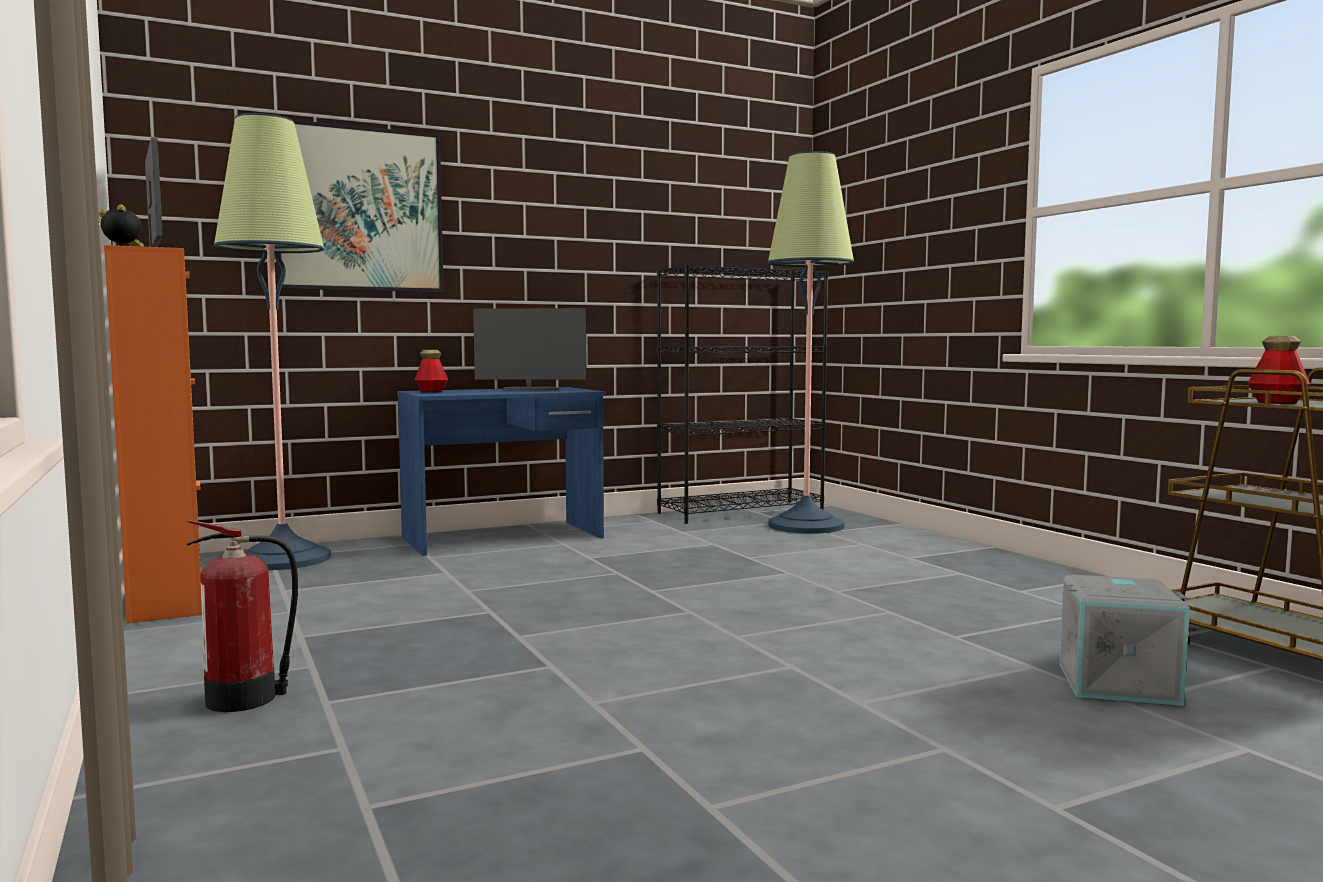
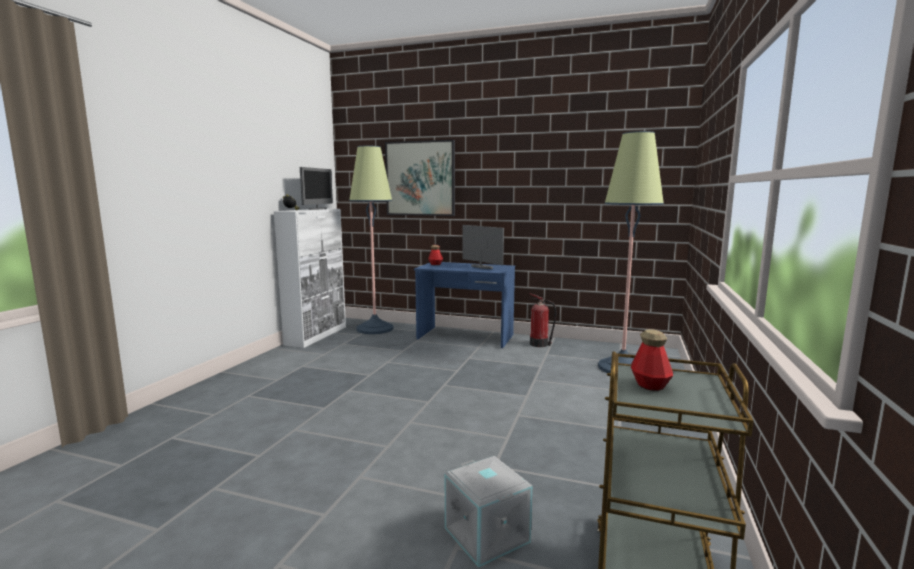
camera: 45 degrees right, 5 degrees up
(168, 593) = (316, 335): orange cabinet -> white cabinet
(246, 698) = (239, 386): fire extinguisher -> fire extinguisher (540, 344)
(741, 511) = (613, 348): black bookcase -> none

